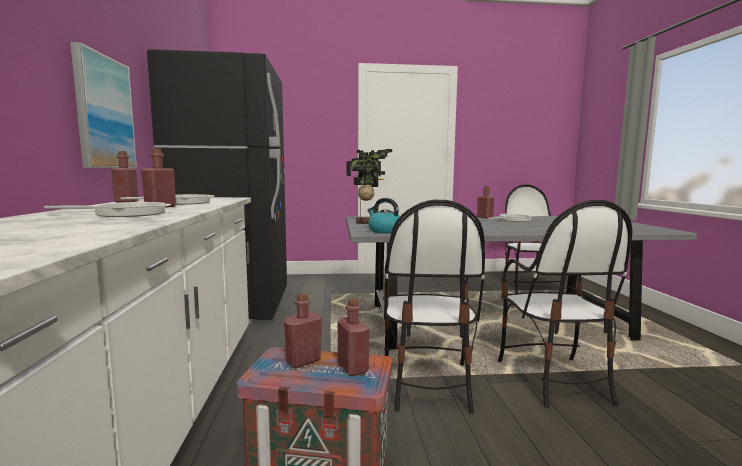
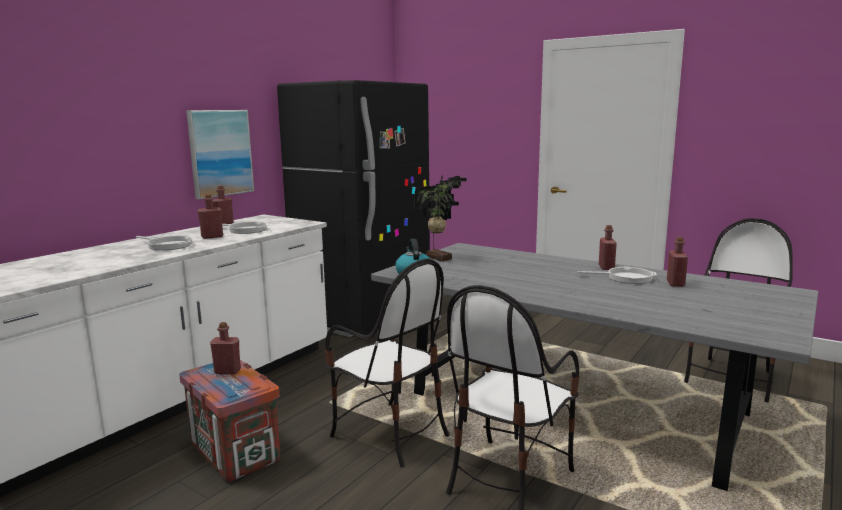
camera: 40 degrees right, 5 degrees up
(353, 368) = (240, 385): red bottle -> red bottle (675, 283)
(427, 384) = (390, 434): chair -> chair turned 90 degrees counterclockwise

